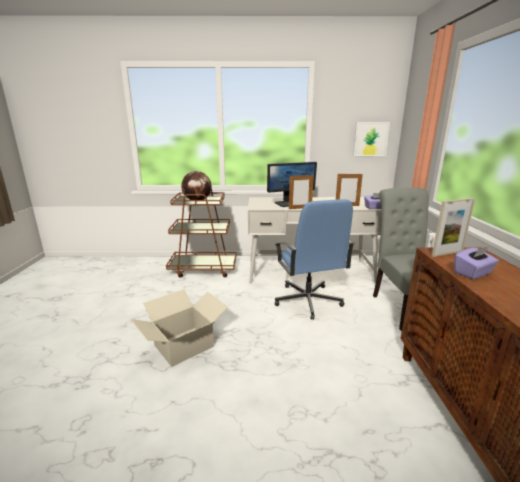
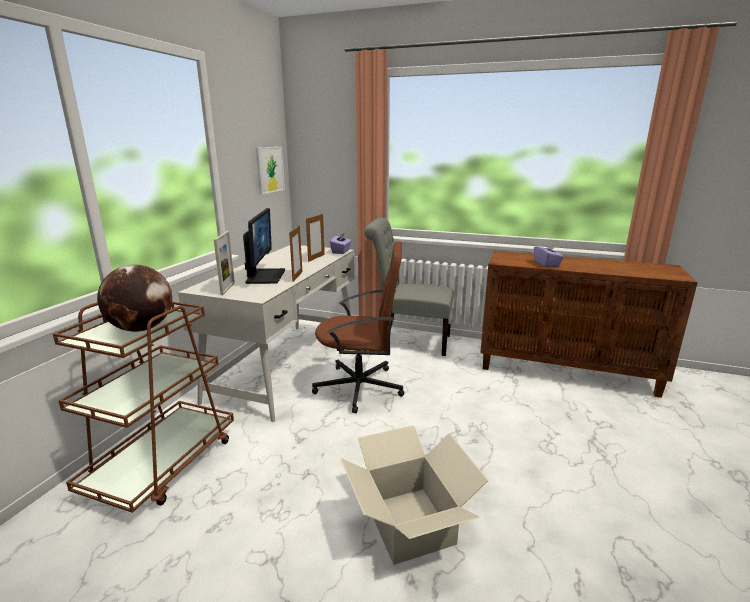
camera: 70 degrees left, 0 degrees up
(307, 301) = (360, 387): blue office chair -> brown office chair
(447, 253) = (506, 260): picture frame -> picture frame (227, 288)

